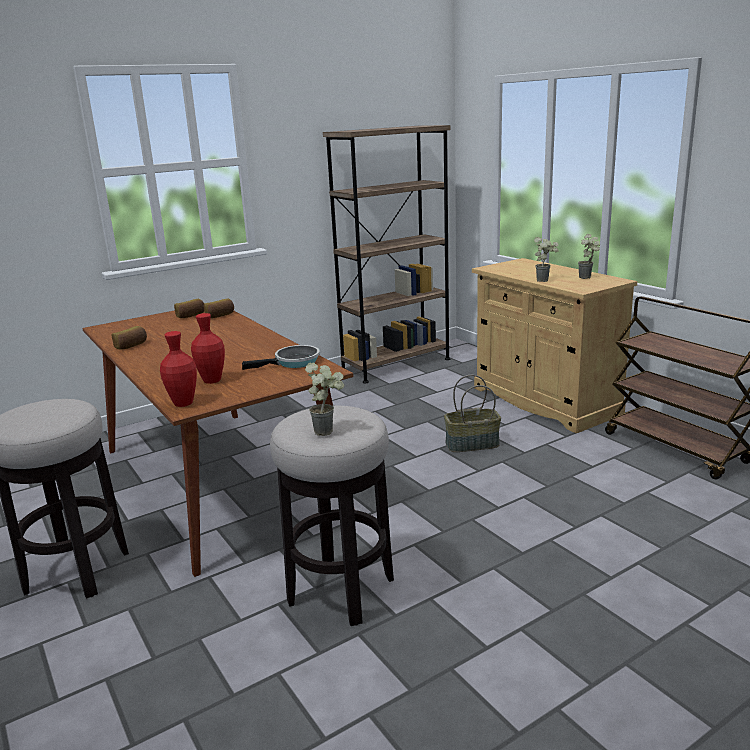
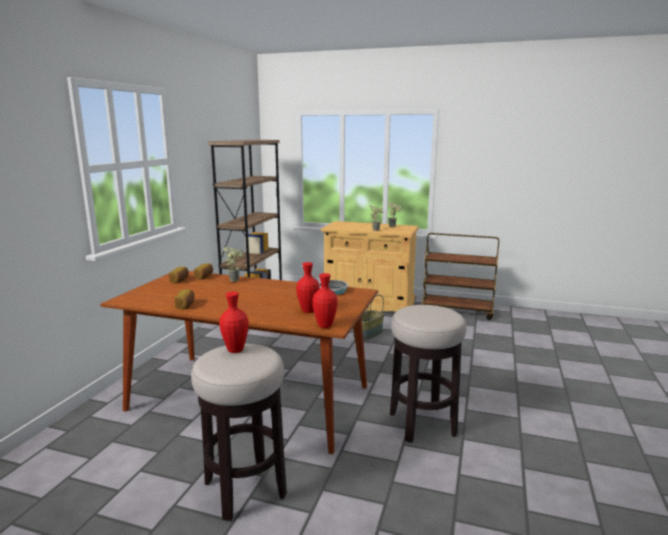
camera: 40 degrees left, 5 degrees down
(54, 406) = (235, 350): none -> red vase
(329, 431) = (440, 316): potted plant -> potted plant (236, 280)

